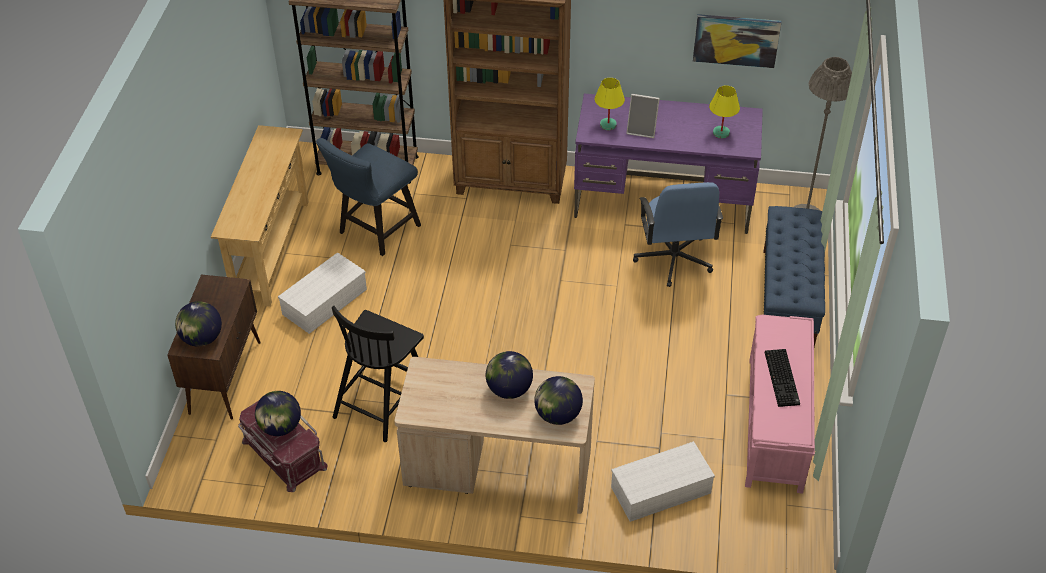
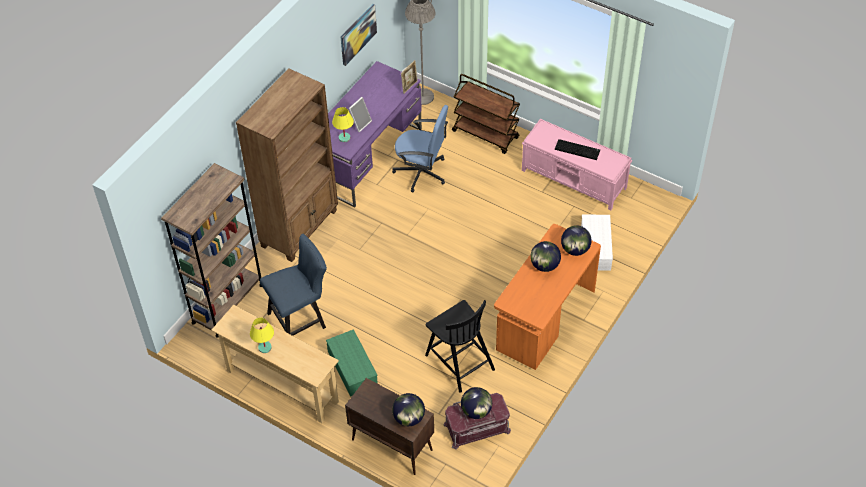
camera: 65 degrees left, 5 degrees up
(325, 300) = (351, 367): white storage box -> green storage box
(375, 232) = (301, 319): blue chair -> blue chair turned 90 degrees counterclockwise
(497, 470) = (544, 319): beige desk -> orange desk
(720, 133) = (386, 88): yellow table lamp -> yellow table lamp (264, 348)
(740, 152) = (409, 86): none -> picture frame
(787, 300) = (486, 134): blue bench -> brown cart

